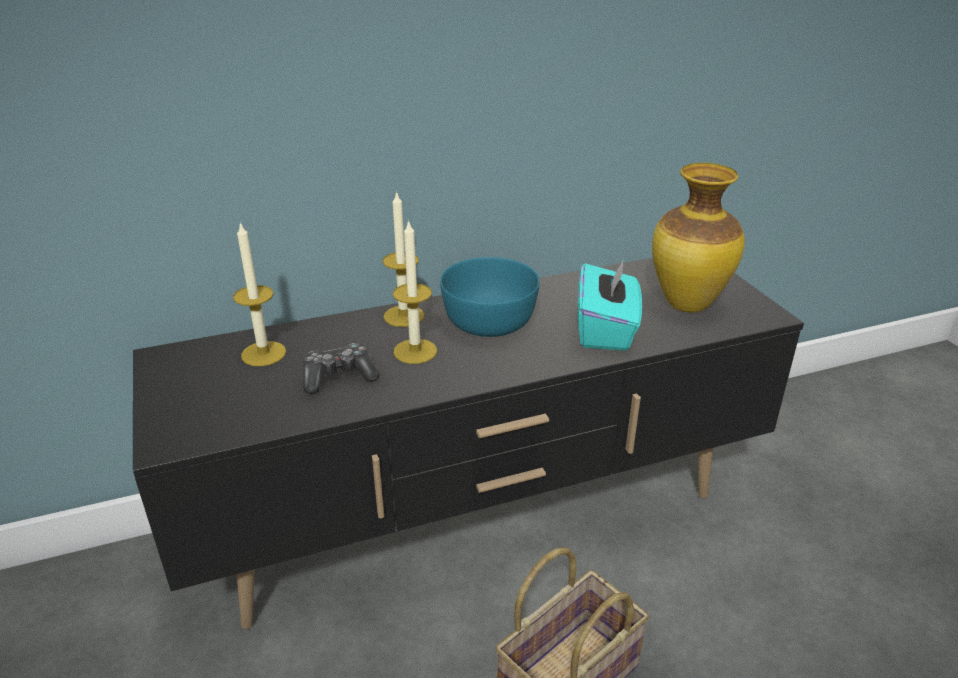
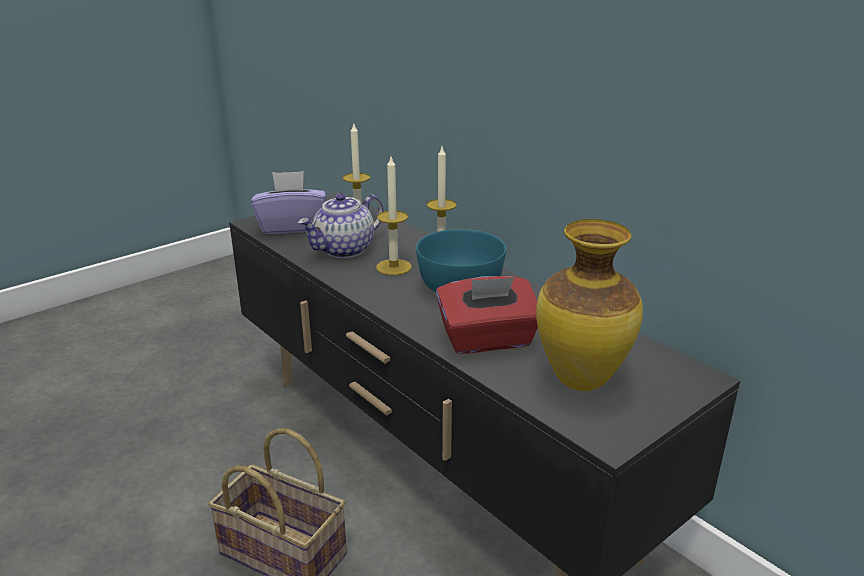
camera: 70 degrees right, 5 degrees down
(219, 408) = (292, 226): none -> purple tissue box
(339, 377) = (344, 250): game controller -> teapot
(606, 330) = (487, 340): turquoise tissue box -> red tissue box

